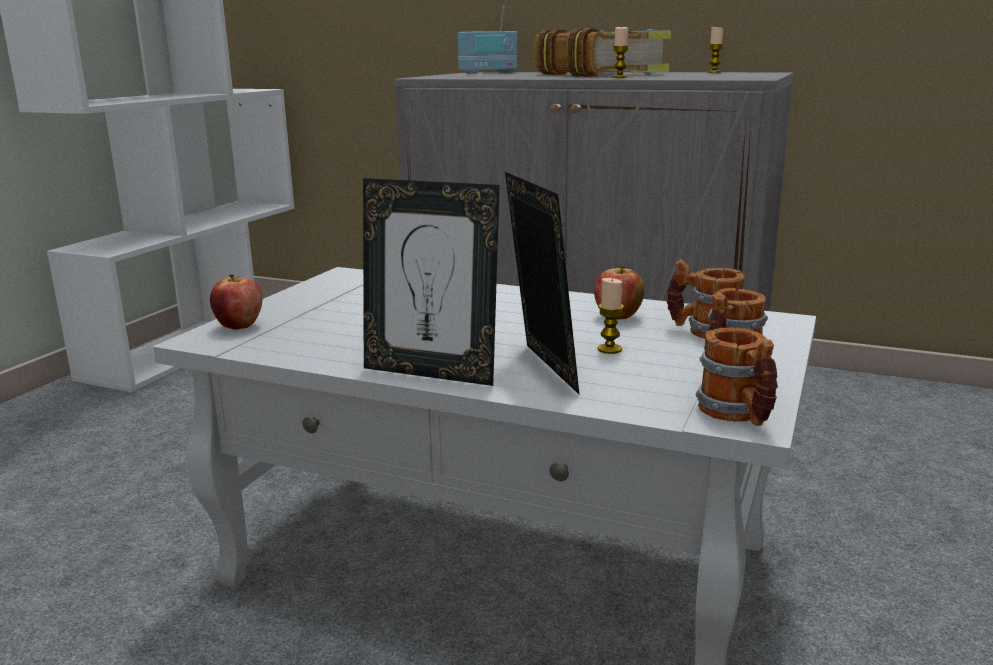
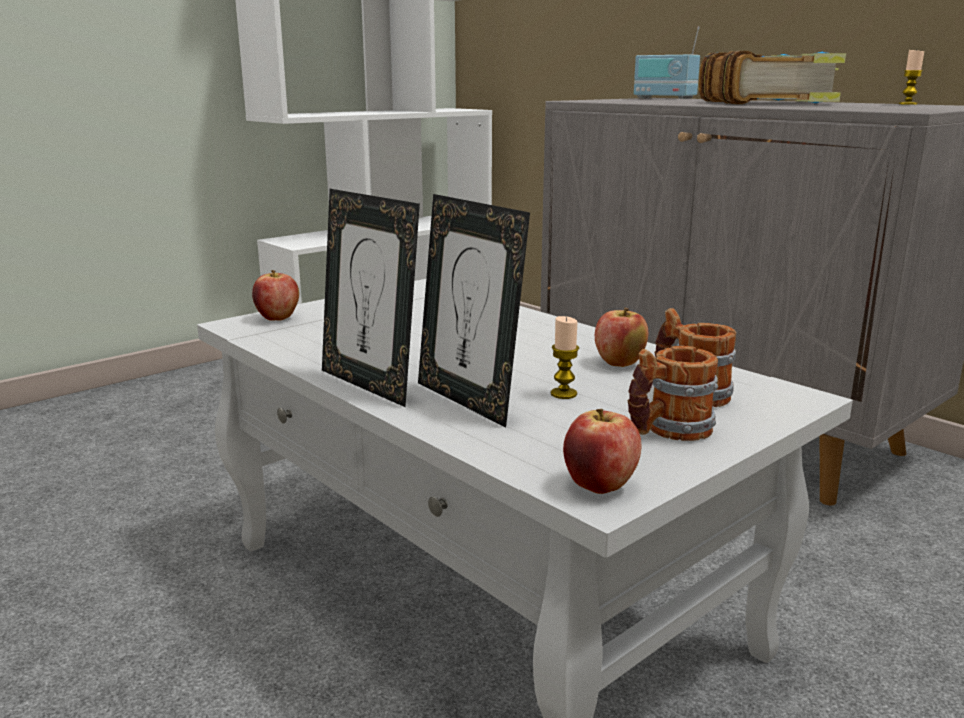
camera: 25 degrees right, 0 degrees up
(488, 72) = (664, 98): radio -> radio turned 45 degrees clockwise
(540, 369) = (468, 400): picture frame -> picture frame turned 135 degrees clockwise
(619, 77) = (763, 105): candle -> none
(738, 415) = (600, 486): mug -> apple

